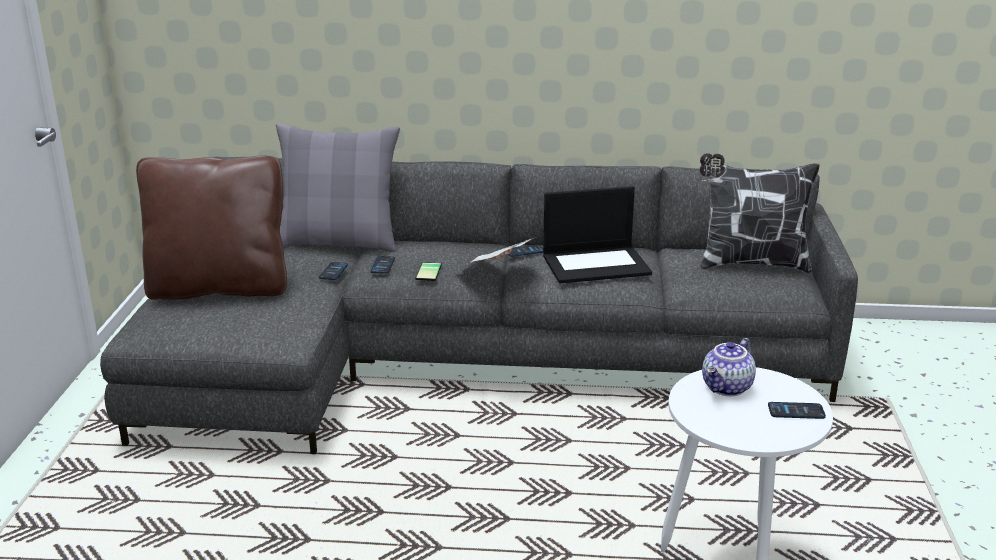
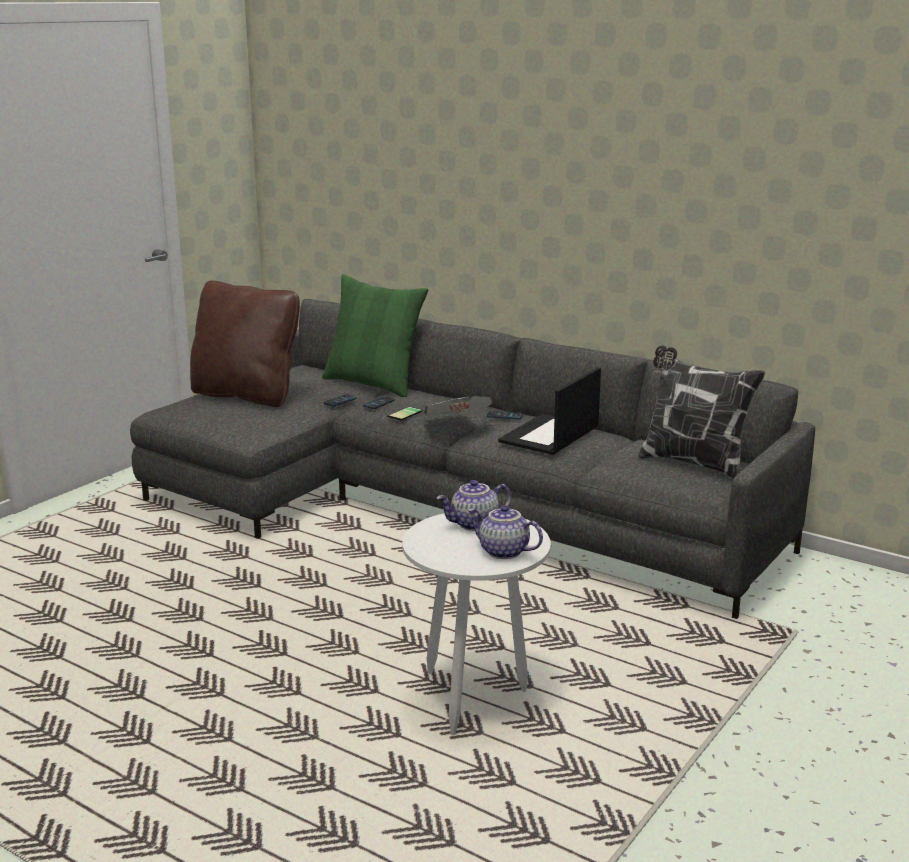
camera: 30 degrees right, 5 degrees down
(339, 243) = (373, 384): grey pillow -> green pillow
(596, 264) = (549, 436): laptop -> laptop turned 105 degrees clockwise
(796, 411) = (502, 552): phone -> teapot

